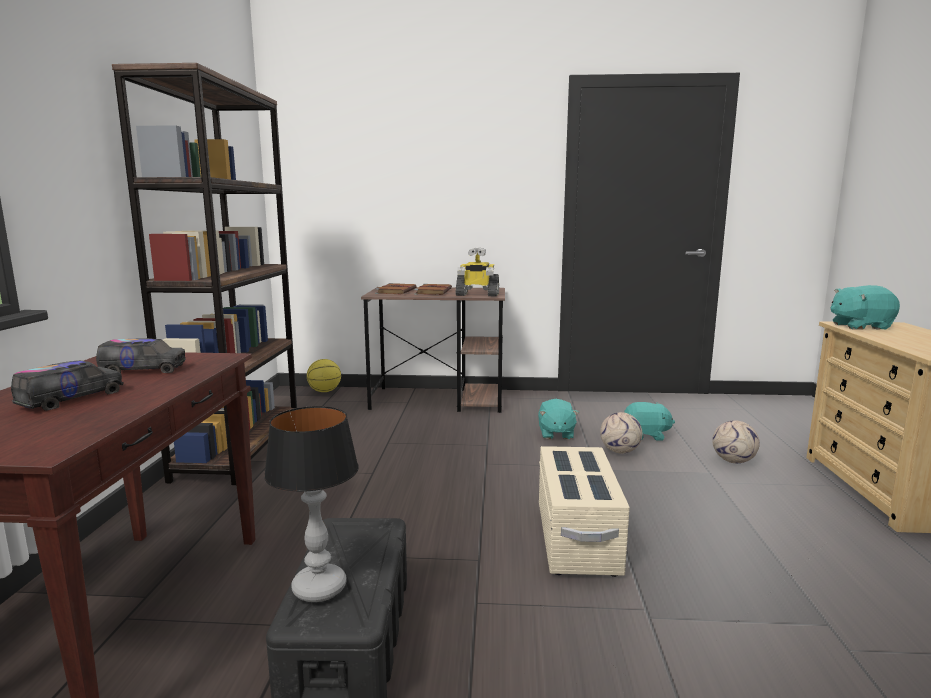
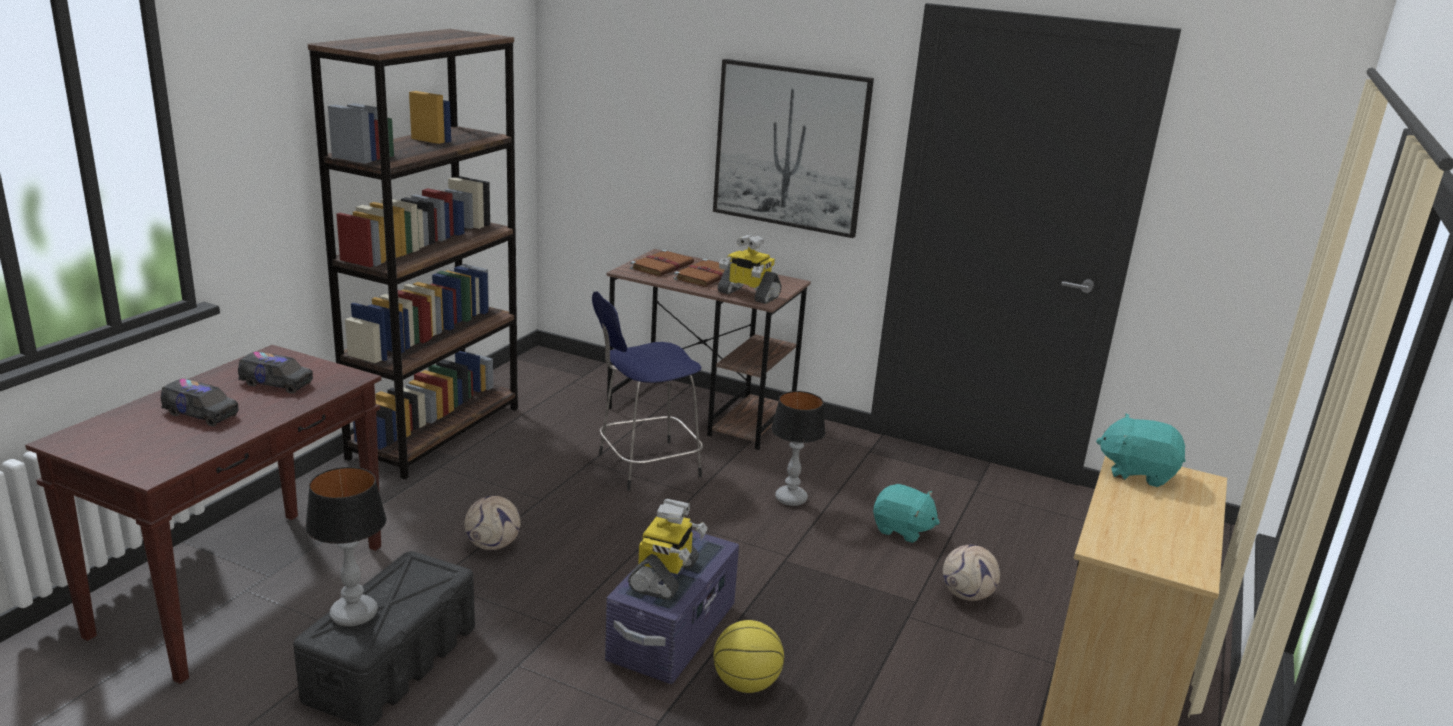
camera: 20 degrees right, 10 degrees up
(71, 399) = (201, 414): toy truck -> toy truck turned 60 degrees clockwise
(324, 391) = (580, 366): basketball -> basketball (745, 684)
(432, 436) = (645, 466): none -> blue stool
(479, 192) = (790, 147): none -> picture
(555, 434) = (791, 499): turquoise plush toy -> table lamp
(577, 538) = (672, 634): beige storage box -> purple storage box
(579, 479) = (665, 576): none -> toy robot
(620, 451) = (841, 544): football -> football (494, 545)

